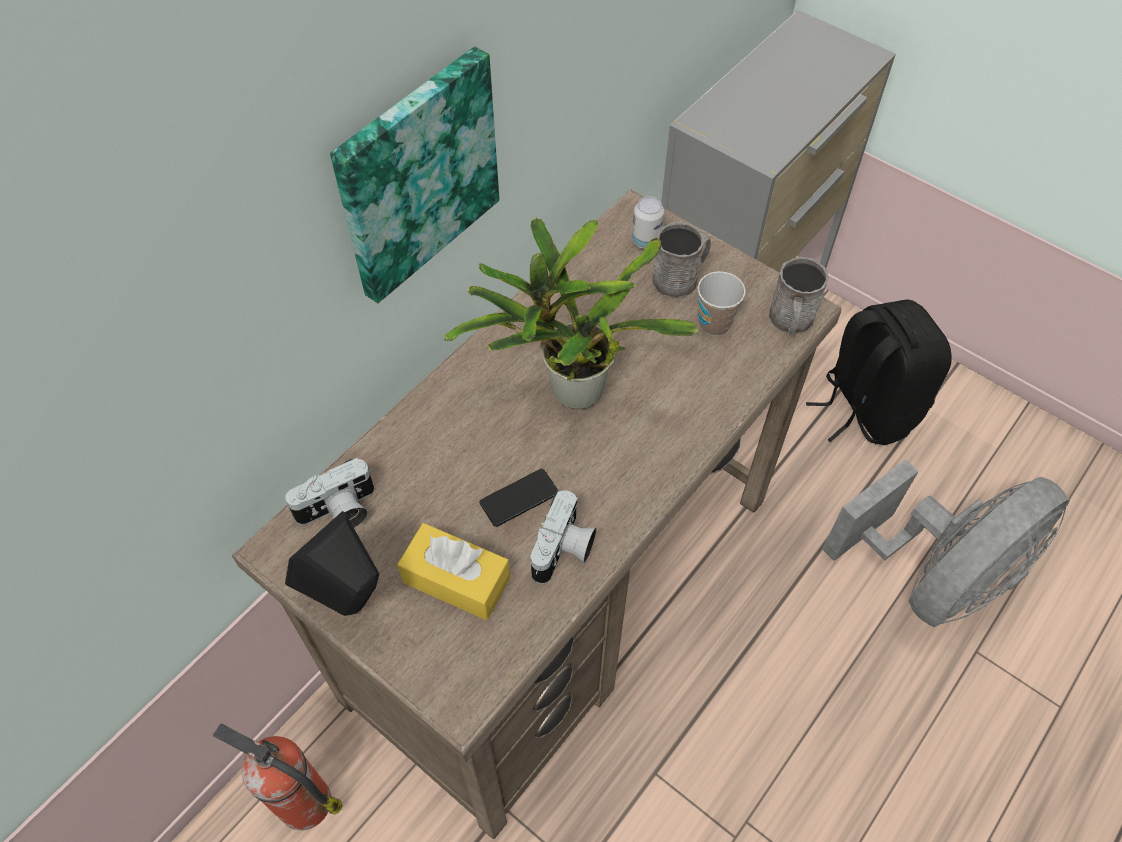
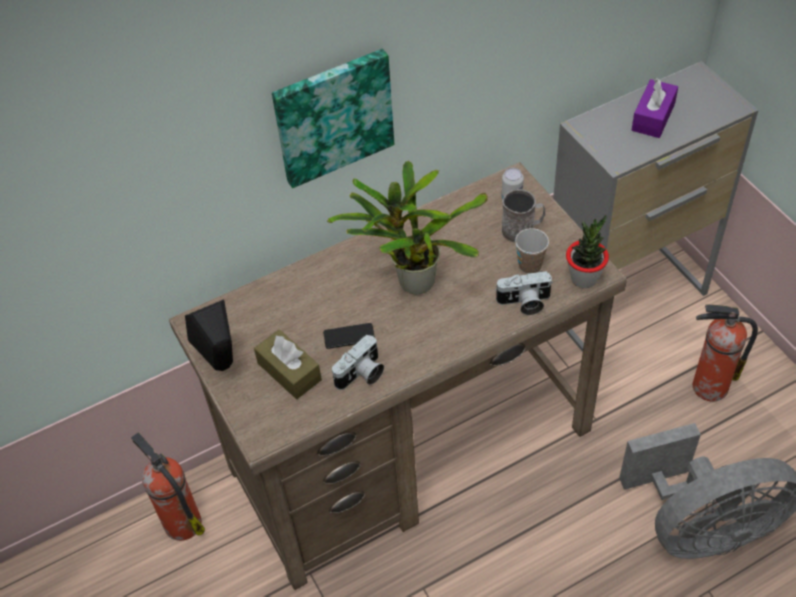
camera: 25 degrees right, 5 degrees down
(339, 511) = (238, 312): camera -> camera (524, 303)
(456, 580) = (289, 371): yellow tissue box -> brown tissue box
(779, 90) = (653, 117): none -> purple tissue box
(791, 321) = (584, 278): grey mug -> potted plant
(865, 407) = (708, 387): black backpack -> fire extinguisher

